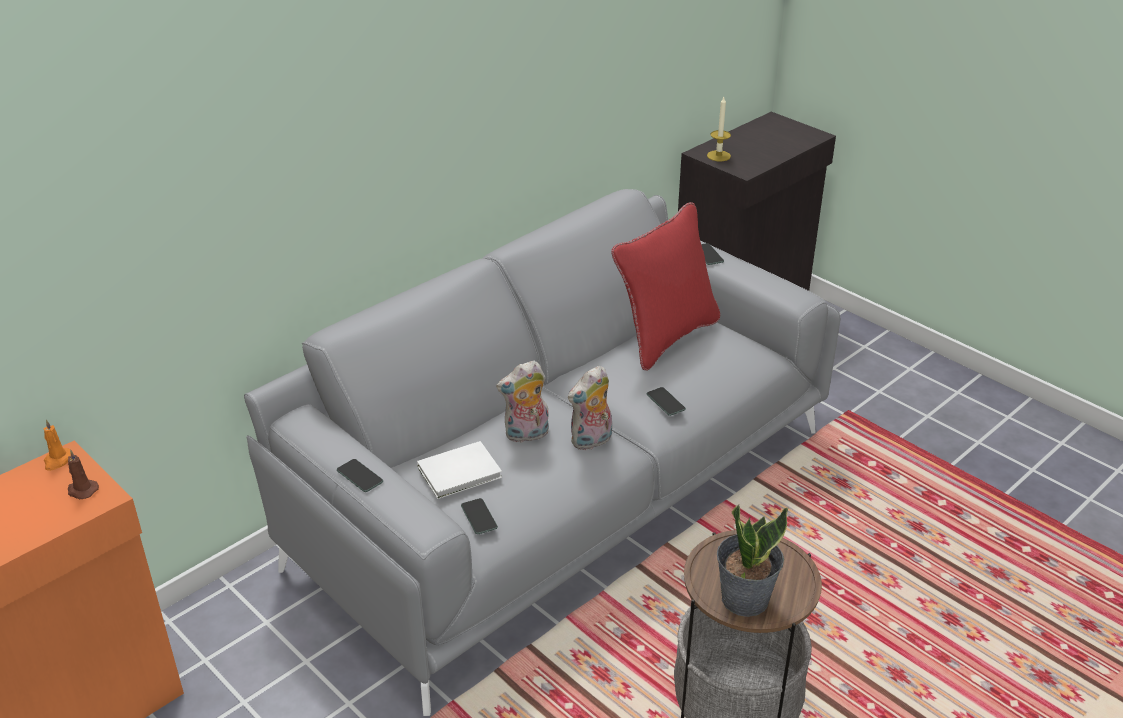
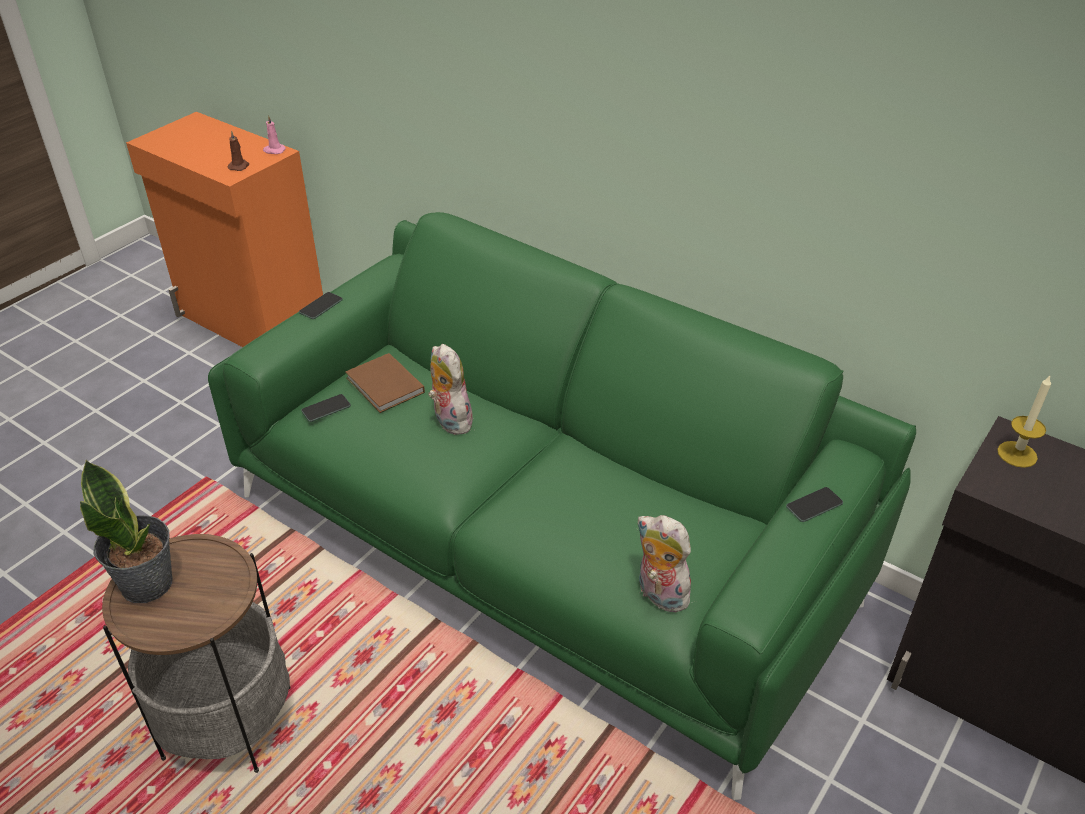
camera: 80 degrees right, 5 degrees up
(58, 460) = (274, 150): orange candle -> pink candle
(462, 472) = (385, 387): white book -> brown book
(561, 492) = (543, 543): grey sofa -> green sofa
(591, 441) = (452, 471): plush toy -> plush toy (659, 595)
(665, 337) = (668, 512): red pillow -> none
(665, 402) = (532, 523): phone -> none

